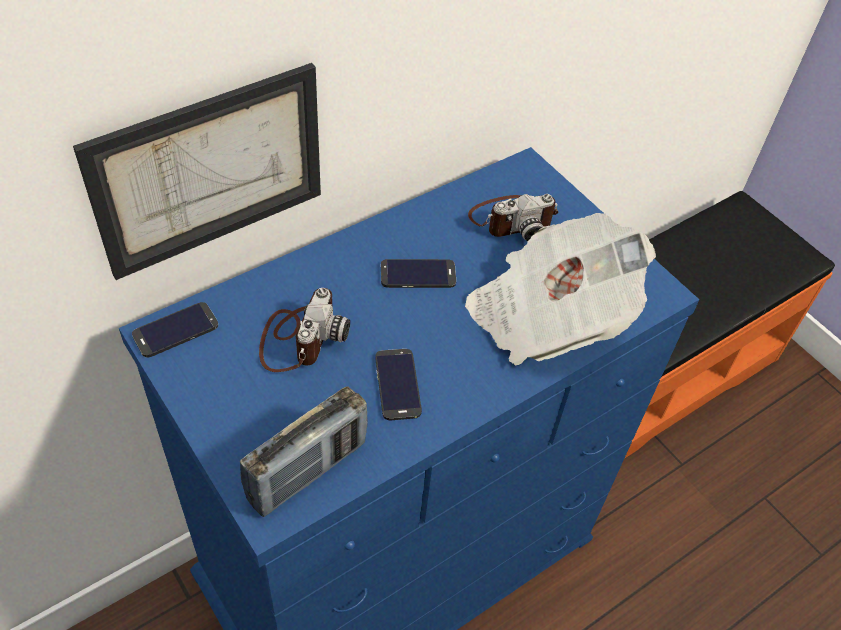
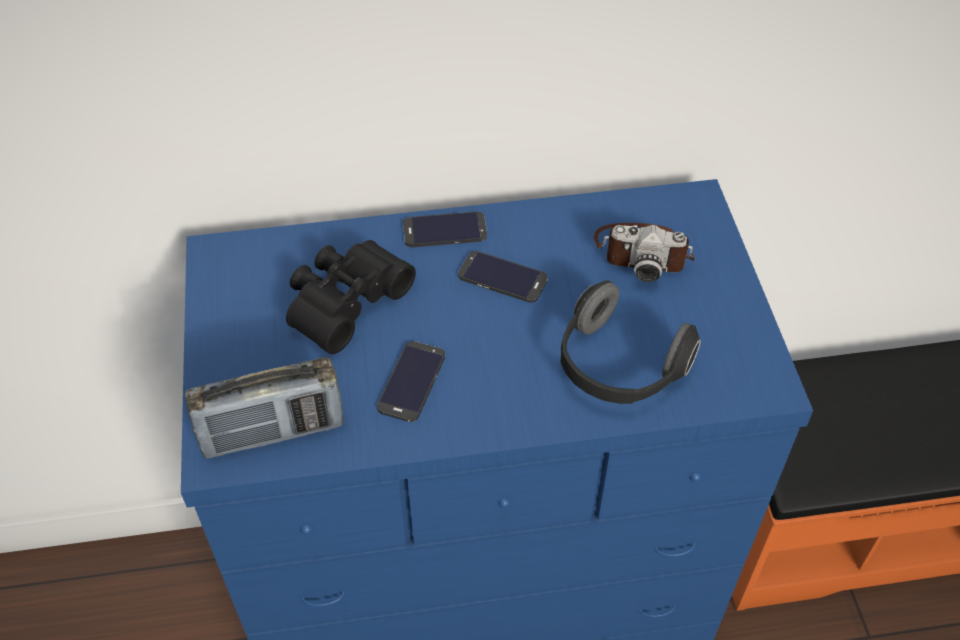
camera: 30 degrees right, 0 degrees up
(175, 330) = (234, 255): phone -> phone (444, 230)
(209, 170) = (302, 102): picture -> none
(299, 338) = (343, 301): camera -> black binoculars
(548, 315) = (618, 367): newspaper -> headphones

